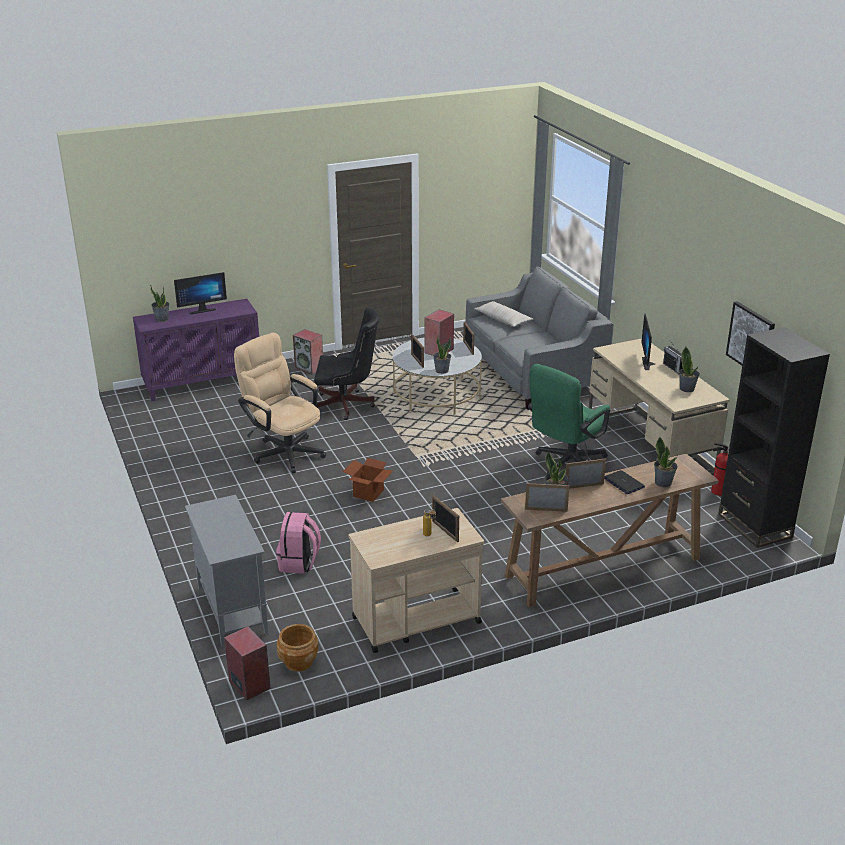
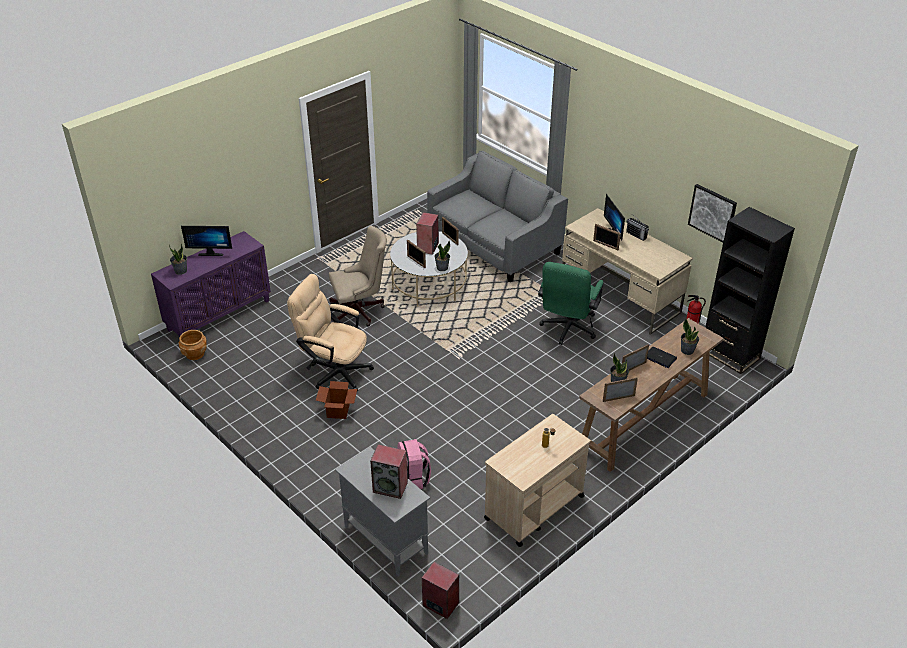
camera: 20 degrees left, 10 degrees up
(201, 310) = (211, 253): monitor -> monitor turned 45 degrees clockwise
(298, 662) = (467, 572): brown planter -> brown planter (195, 354)
(309, 368) = (305, 277): speaker -> speaker (391, 487)
(347, 405) = (360, 311): black office chair -> beige office chair
(368, 493) = (429, 396): cardboard box -> cardboard box (338, 411)
(445, 531) = (556, 439): picture frame -> picture frame (605, 245)
(503, 320) = (464, 204): beige pillow -> none
(687, 388) = (657, 254): potted plant -> none

